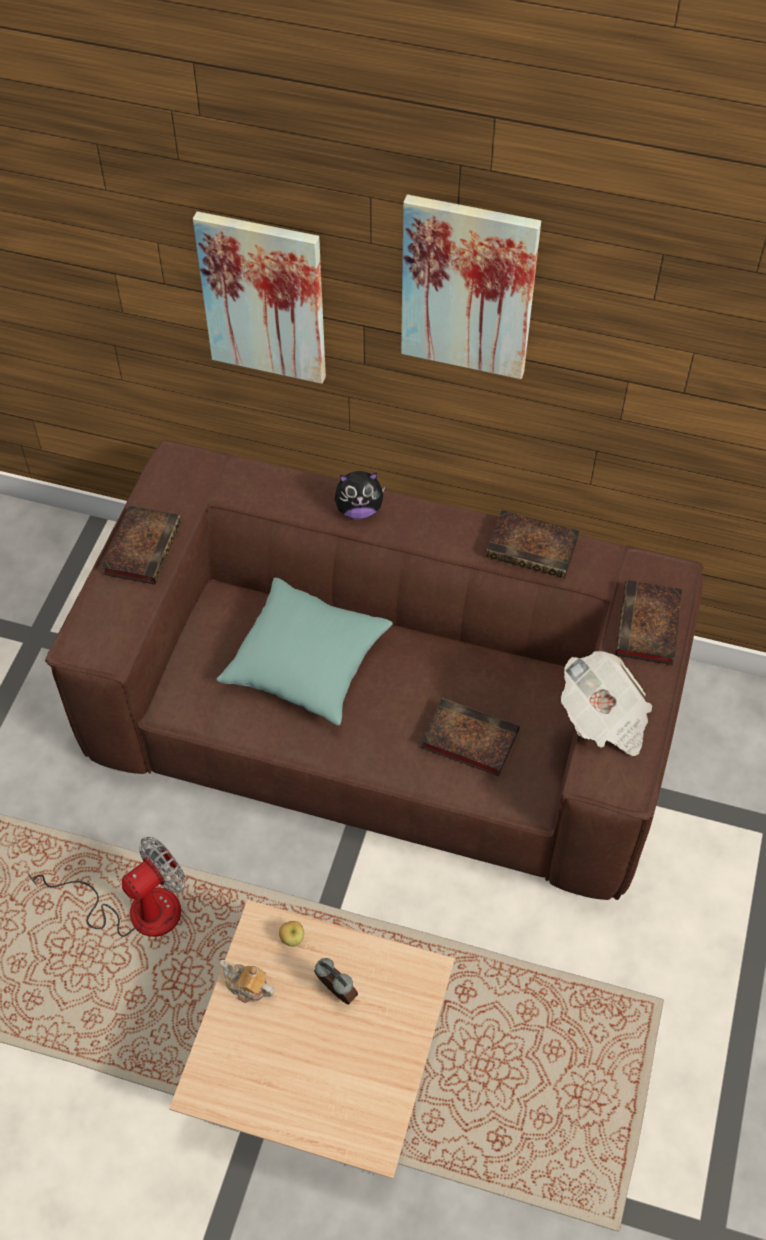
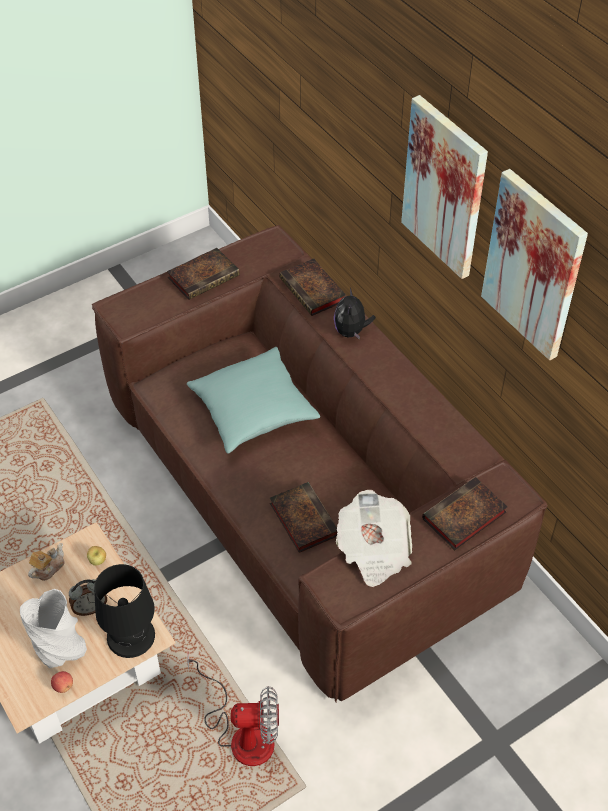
camera: 40 degrees right, 5 degrees down
(136, 909) = (60, 498): fan -> fan (242, 733)
(247, 987) = (48, 568): teapot -> teapot turned 60 degrees clockwise
(264, 297) = (343, 142): picture -> picture (534, 265)
(335, 992) = (90, 608): alarm clock -> alarm clock turned 75 degrees clockwise
(346, 1058) = (59, 647): none -> grey vase
(359, 510) = (351, 331): plush toy -> plush toy turned 60 degrees clockwise
(391, 1092) = (63, 686): none -> apple
(406, 986) = (131, 636): none -> black table lamp
(534, 548) = (439, 421): book -> book (314, 291)

